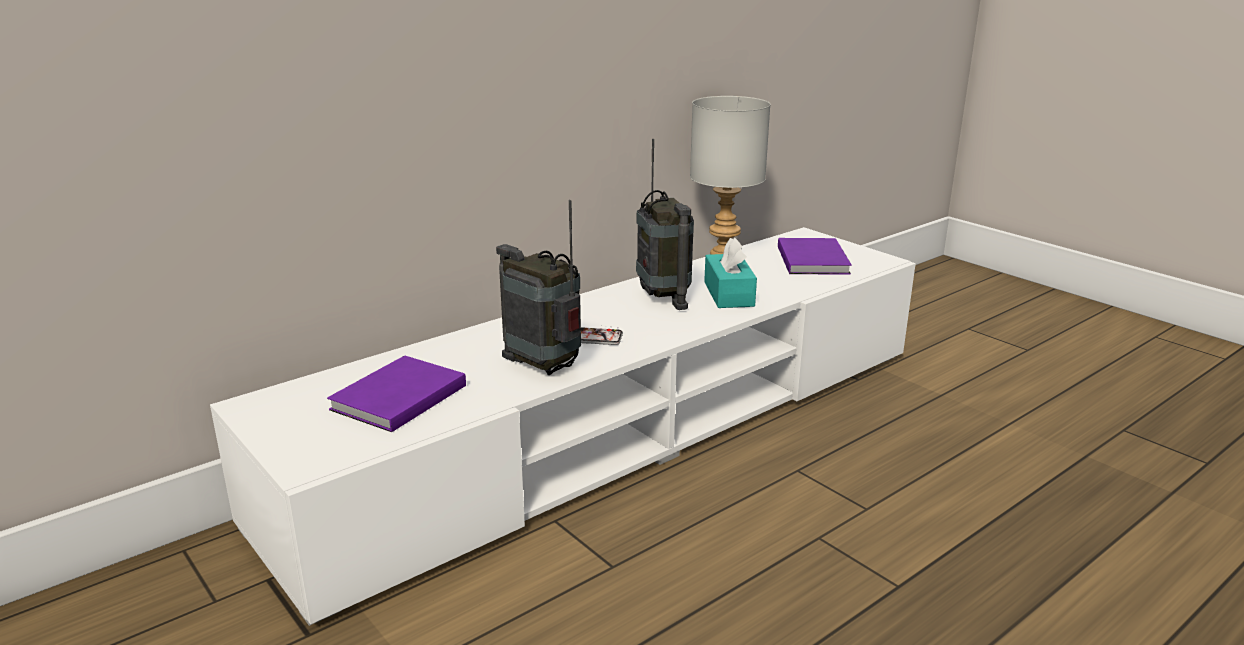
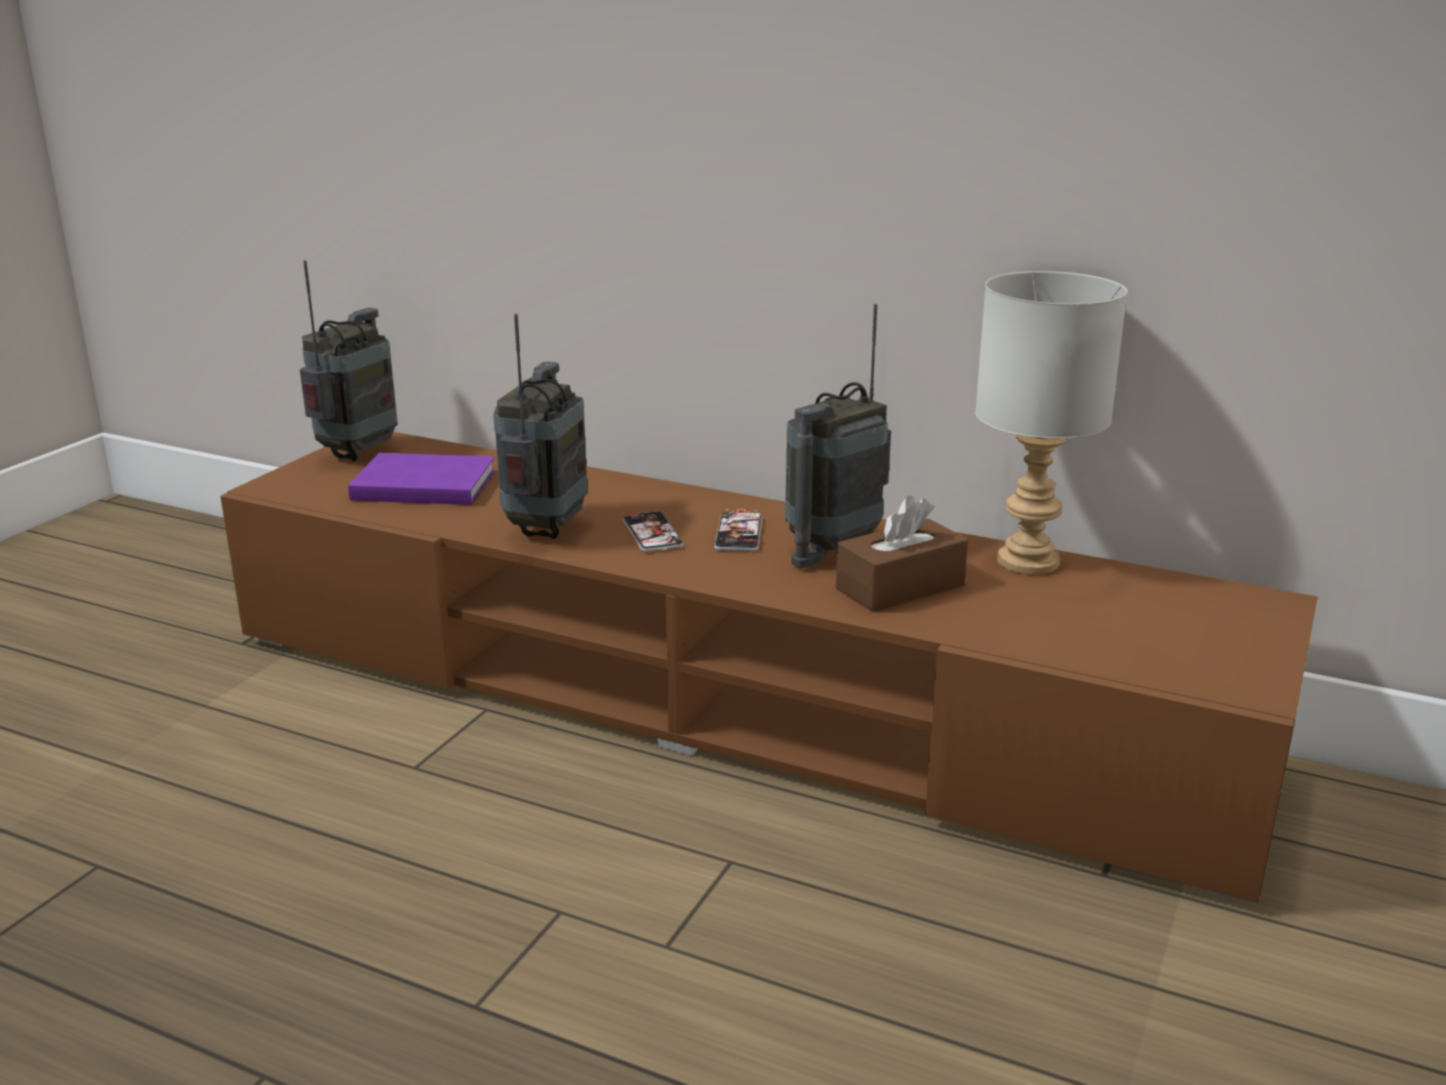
camera: 65 degrees right, 0 degrees up
(279, 415) = (358, 453): none -> radio
(617, 315) = (738, 534): none -> phone
(623, 429) = (725, 700): white tv stand -> brown tv stand
(728, 294) = (900, 587): turquoise tissue box -> brown tissue box
(813, 259) = (1152, 626): purple book -> none

